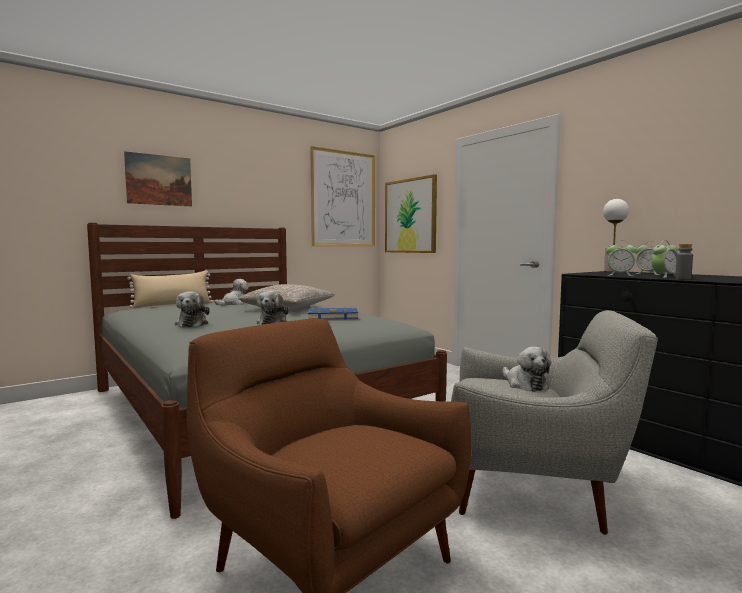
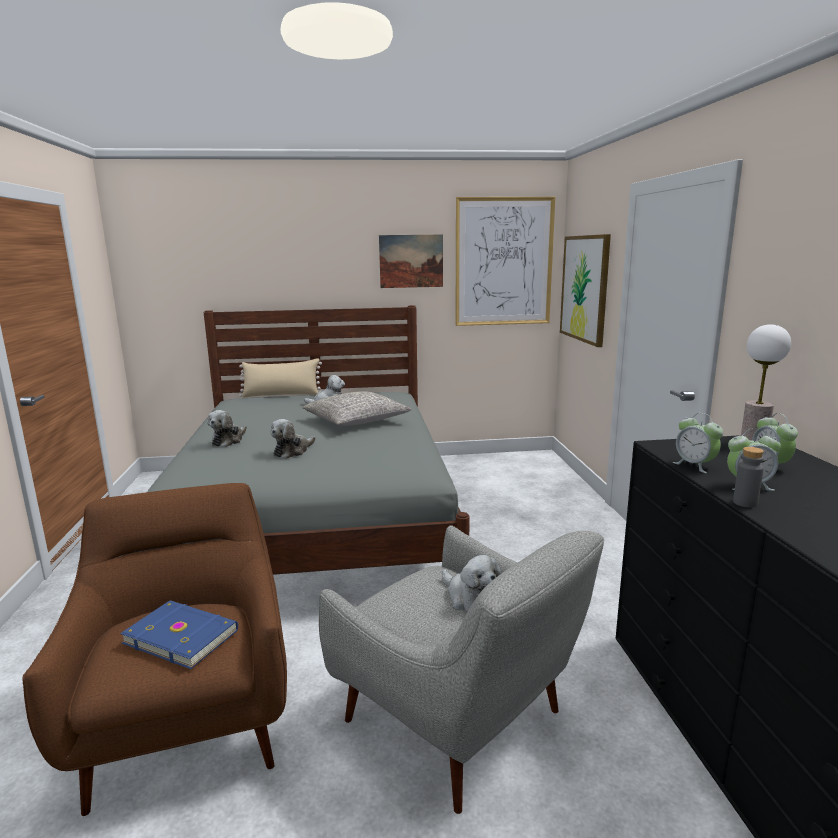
camera: 30 degrees right, 10 degrees up
(159, 180) = (273, 259): picture -> picture (411, 261)
(332, 316) = (368, 447): blue book -> blue book (182, 635)
(524, 384) = (470, 598): plush toy -> plush toy turned 45 degrees counterclockwise

